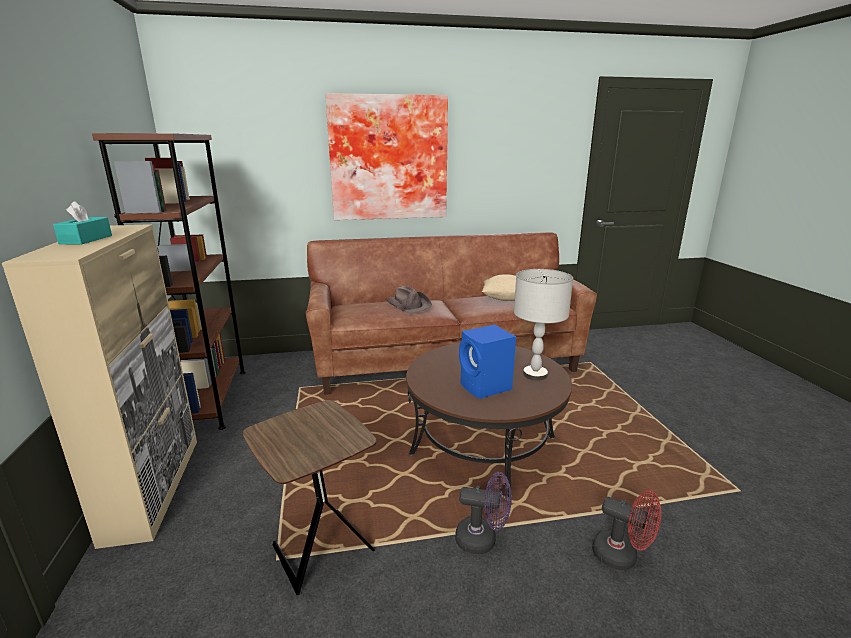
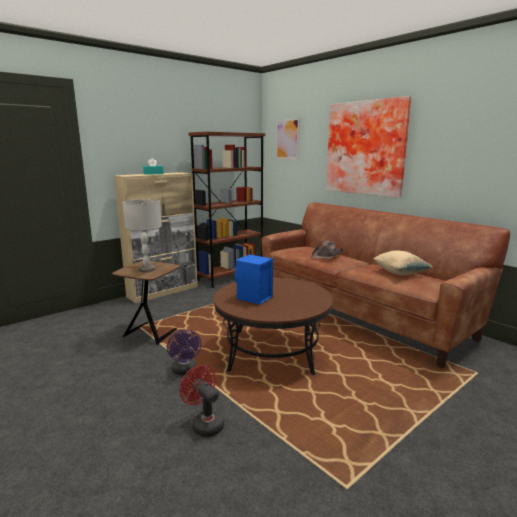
camera: 60 degrees right, 5 degrees down
(232, 144) = (287, 139): none -> picture
(535, 374) = (292, 307): grey table lamp -> grey table lamp (147, 269)
(622, 556) = (204, 423): red fan -> red fan turned 135 degrees clockwise

